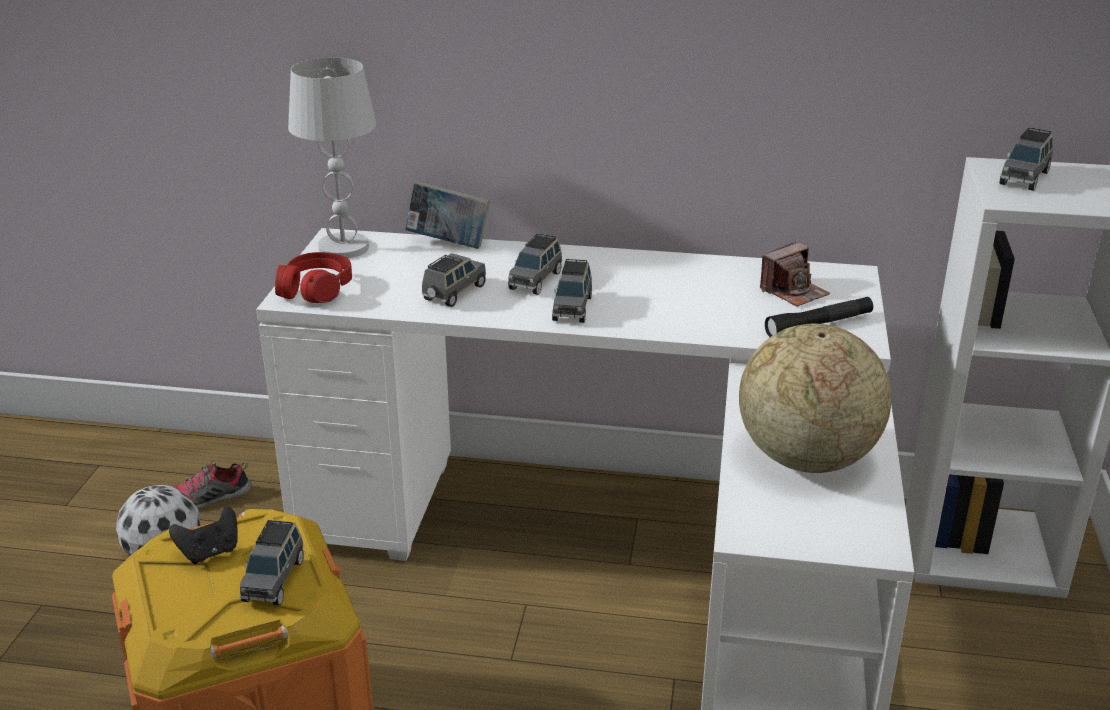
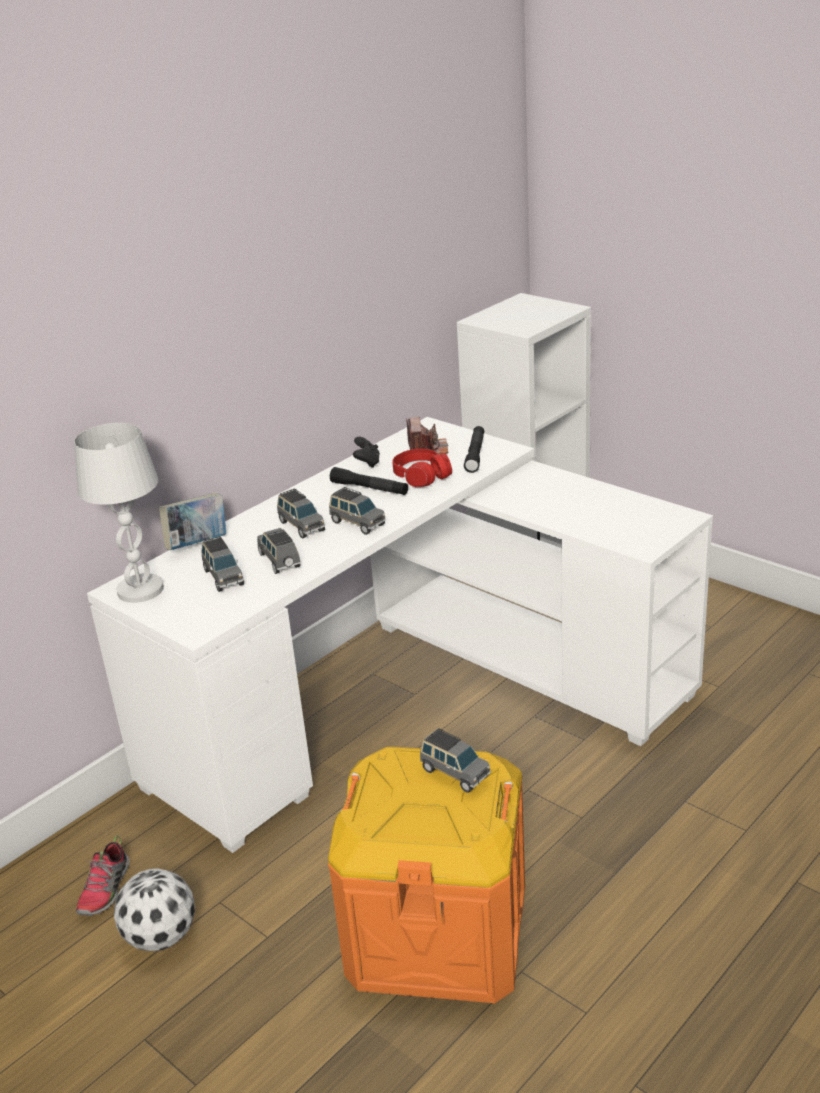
camera: 55 degrees left, 0 degrees up
(210, 552) = (393, 798): black game controller -> black game controller (367, 463)
(315, 290) = (198, 617): red headphones -> red headphones (422, 477)
(657, 289) = (369, 488): none -> black flashlight
(805, 459) = (590, 509): globe -> none
(1024, 177) = (503, 318): grey toy car -> grey toy car (223, 577)

